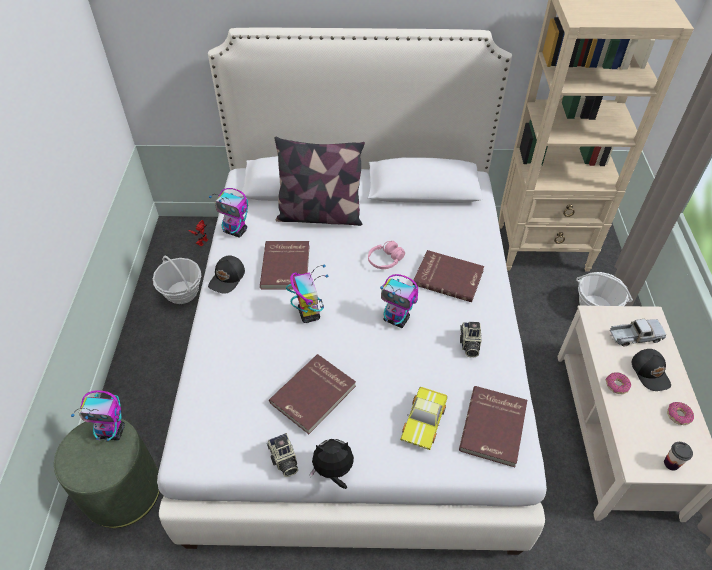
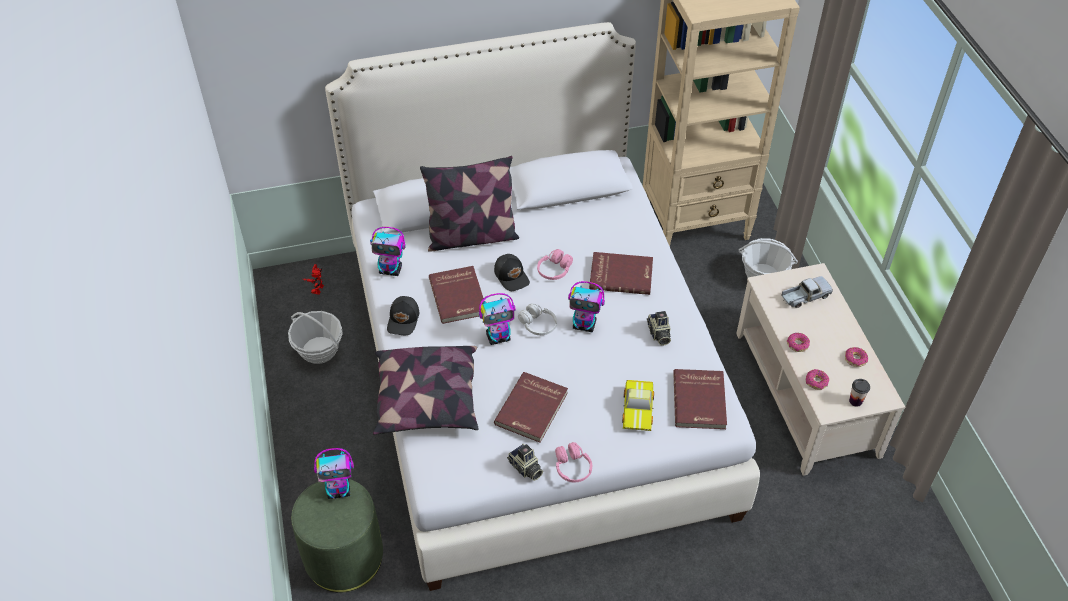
camera: 15 degrees left, 0 degrees up
(216, 363) = (428, 401): none -> pillow
(308, 313) = (498, 337): toy robot -> toy robot turned 105 degrees clockwise
(333, 471) = (572, 467): plush toy -> pink headphones
(351, 309) = (538, 325): none -> white headphones
(630, 431) = (816, 382): none -> donut
(650, 372) = (825, 327): black cap -> black cap (512, 276)

